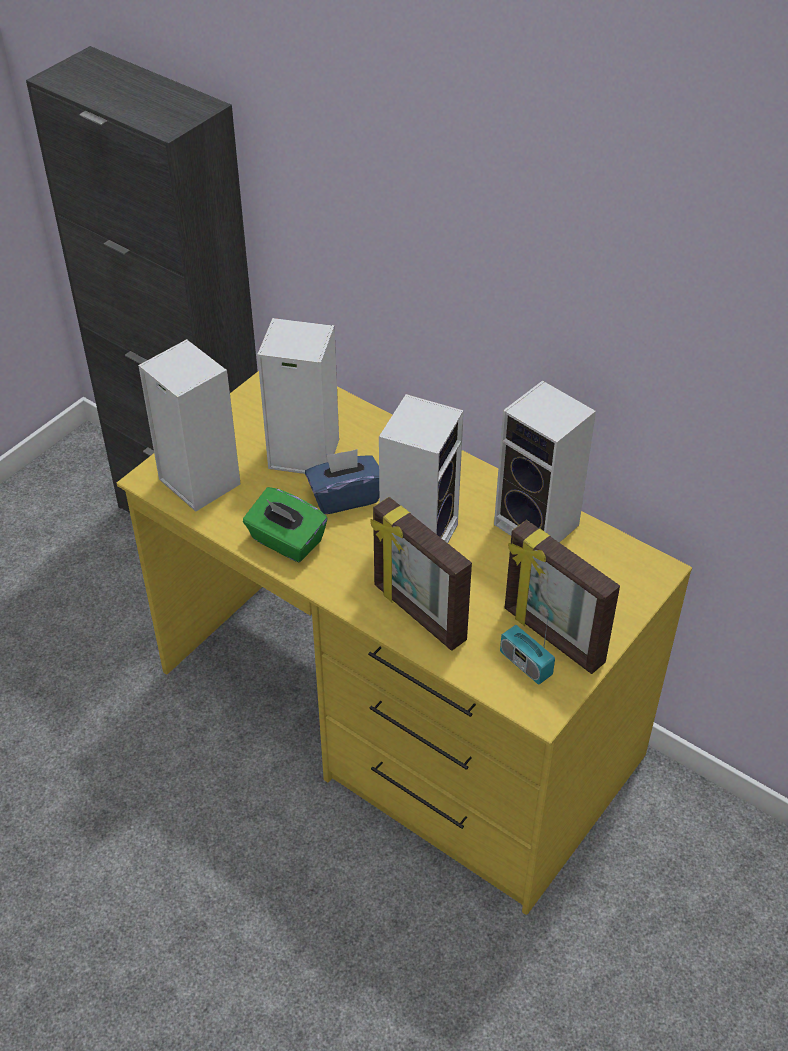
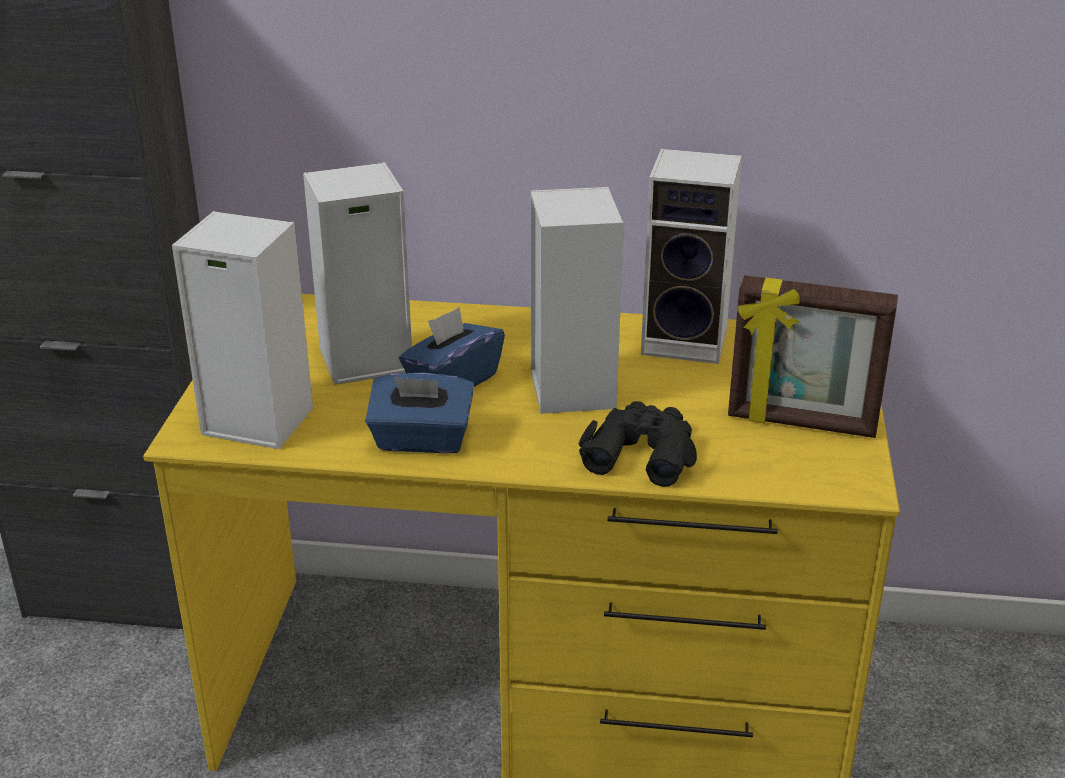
camera: 30 degrees left, 15 degrees down
(286, 541) = (421, 440): green tissue box -> blue tissue box
(418, 614) = (641, 452): picture frame -> black binoculars
(525, 664) = (800, 454): radio -> none

